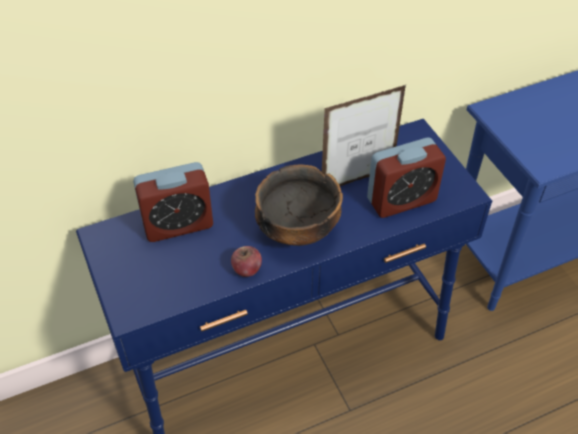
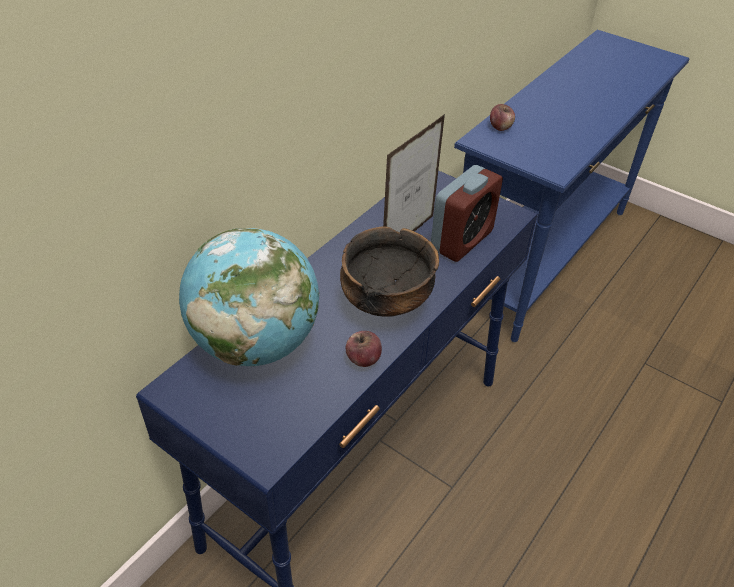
camera: 30 degrees left, 5 degrees down
(178, 224) = (255, 343): alarm clock -> globe
(523, 103) = (500, 127): none -> apple

